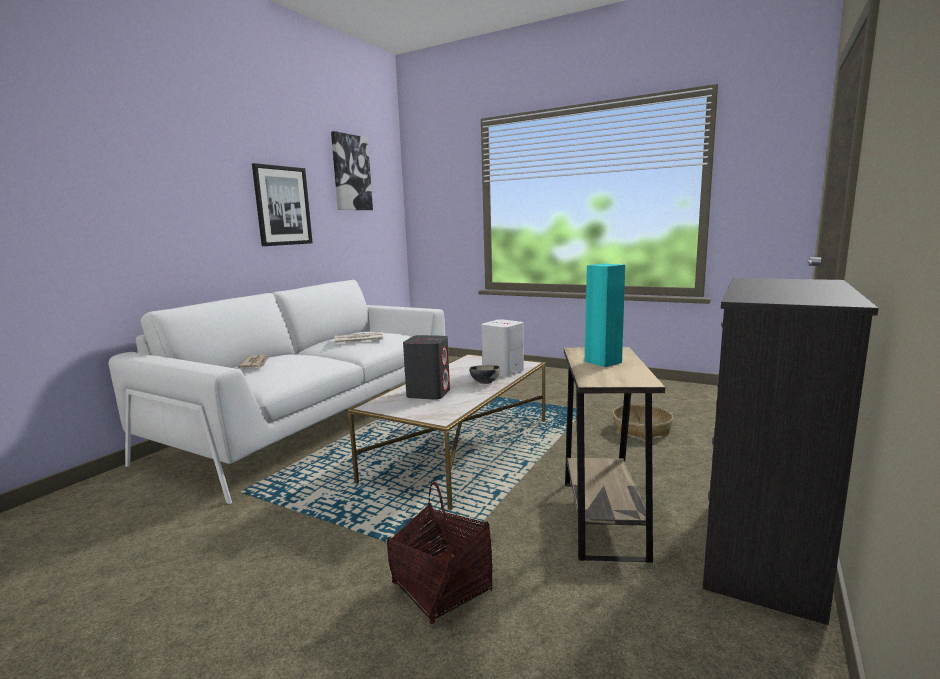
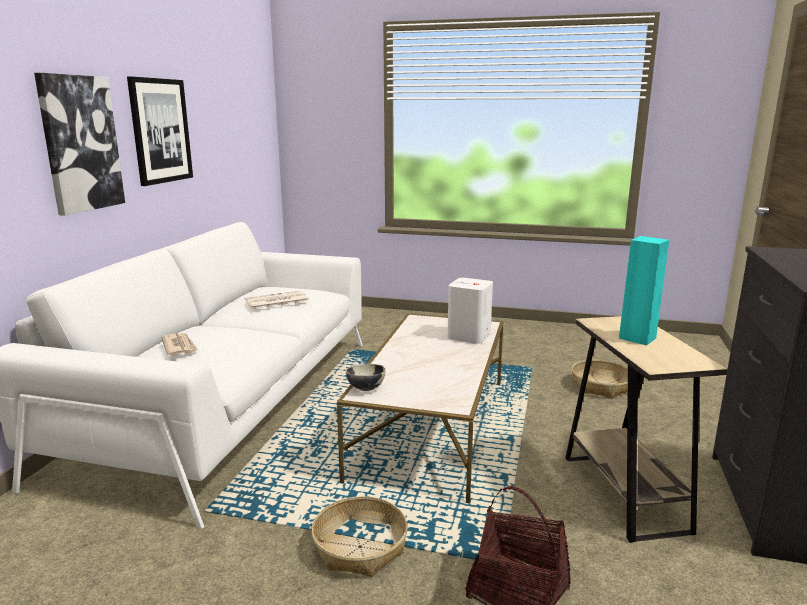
camera: 15 degrees left, 5 degrees up
(336, 532) = (360, 547): none -> basket
(351, 173) = (226, 83): picture -> picture (80, 143)
(428, 393) = (412, 372): grey speaker -> none
(484, 383) = (462, 353): bowl -> bowl (365, 388)

